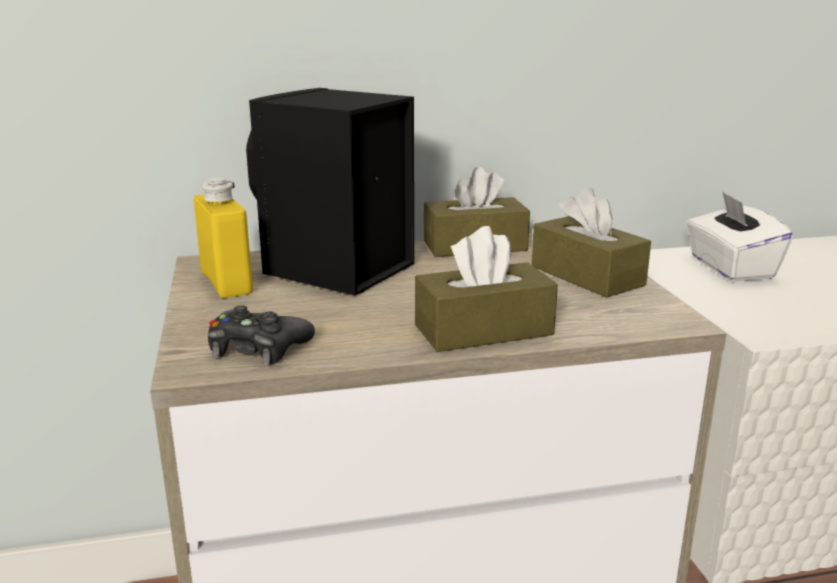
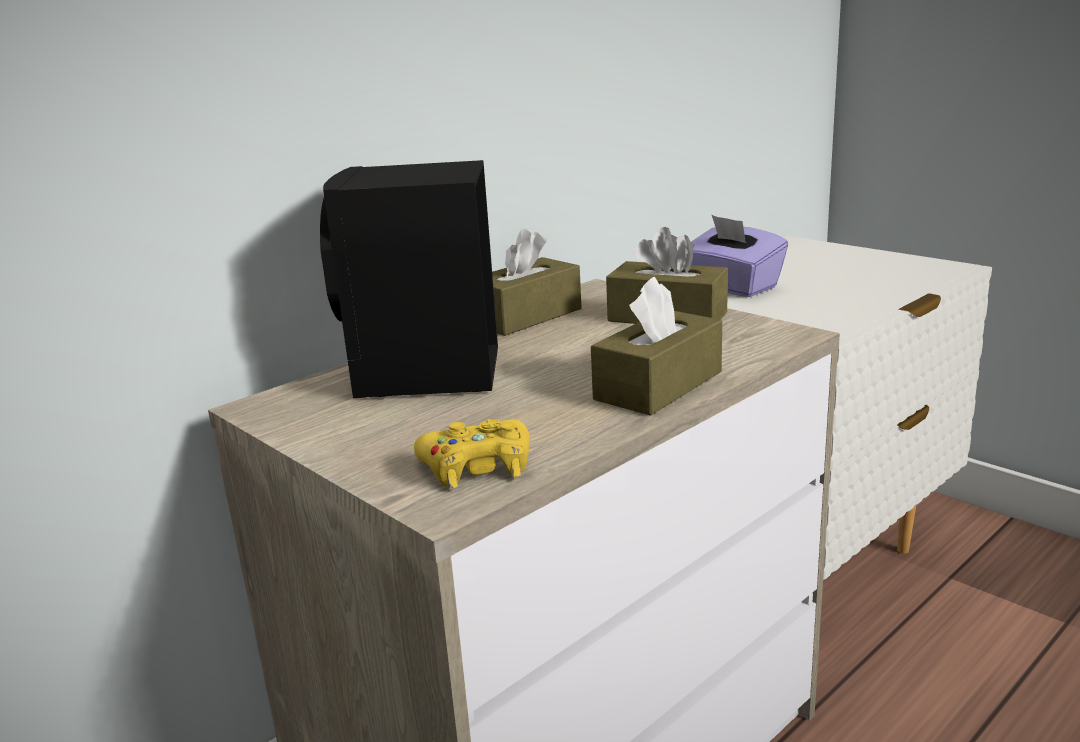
camera: 30 degrees left, 0 degrees up
(226, 283) = (326, 419): yellow bottle -> none
(257, 348) = (477, 466): black game controller -> yellow game controller
(730, 268) = (731, 287): white tissue box -> purple tissue box

